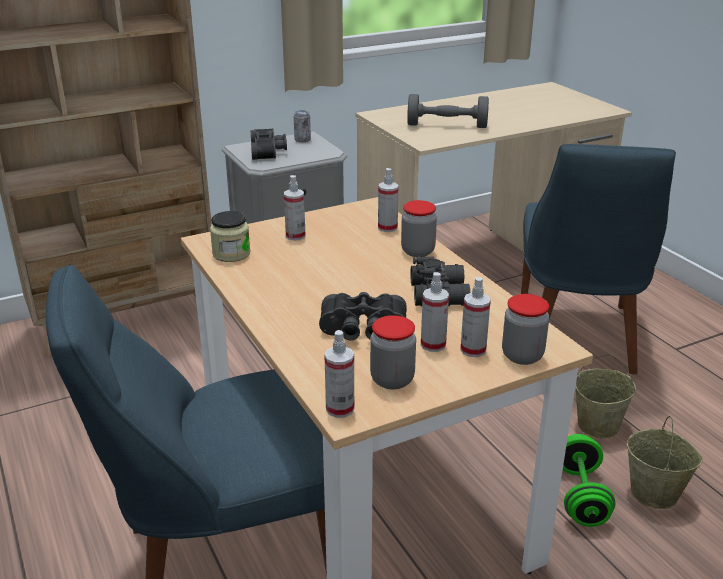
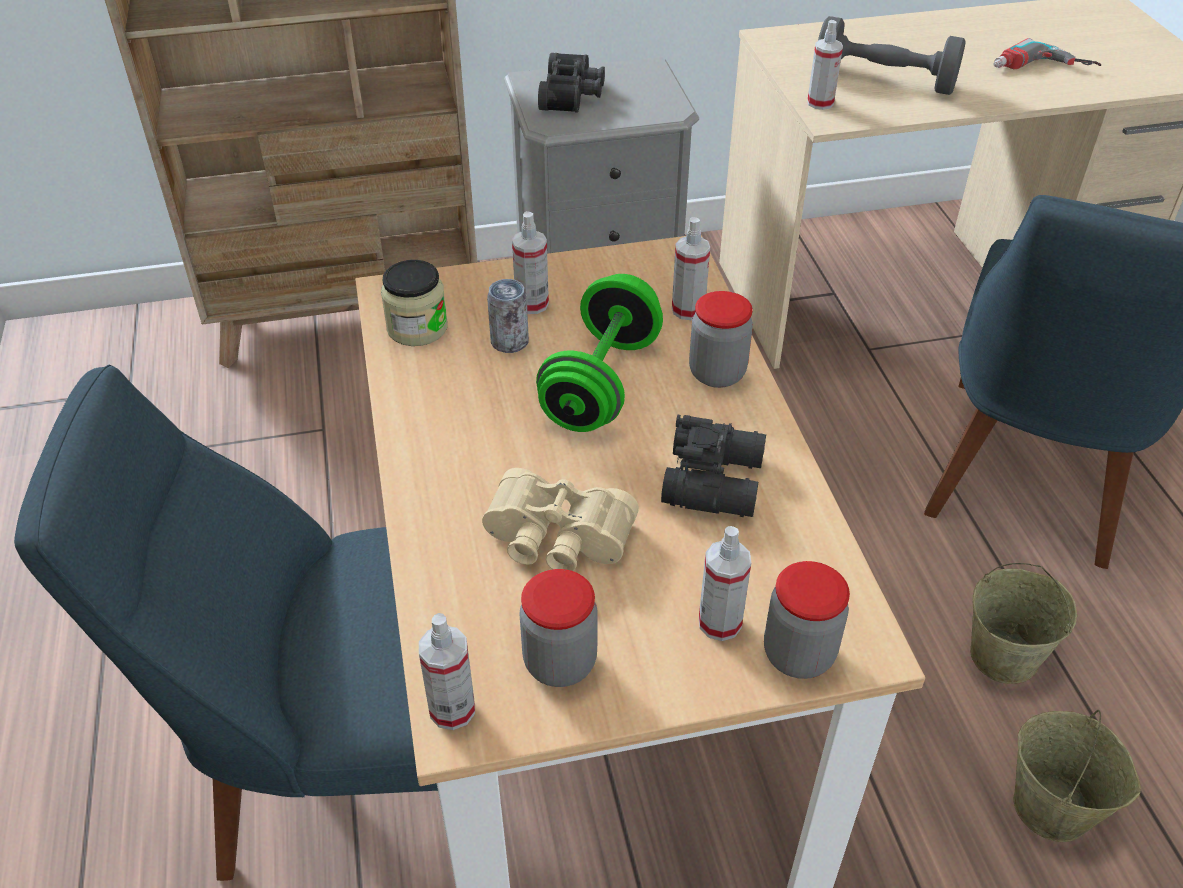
camera: 15 degrees right, 15 degrees up
(302, 140) = (637, 75): can -> can (509, 342)
(363, 331) = (556, 541): black binoculars -> beige binoculars
(433, 345) = (657, 597): spray bottle -> spray bottle (820, 103)
(529, 114) = (1043, 71): none -> power drill
(581, 496) = (927, 785): green dumbbell -> green dumbbell (601, 383)

